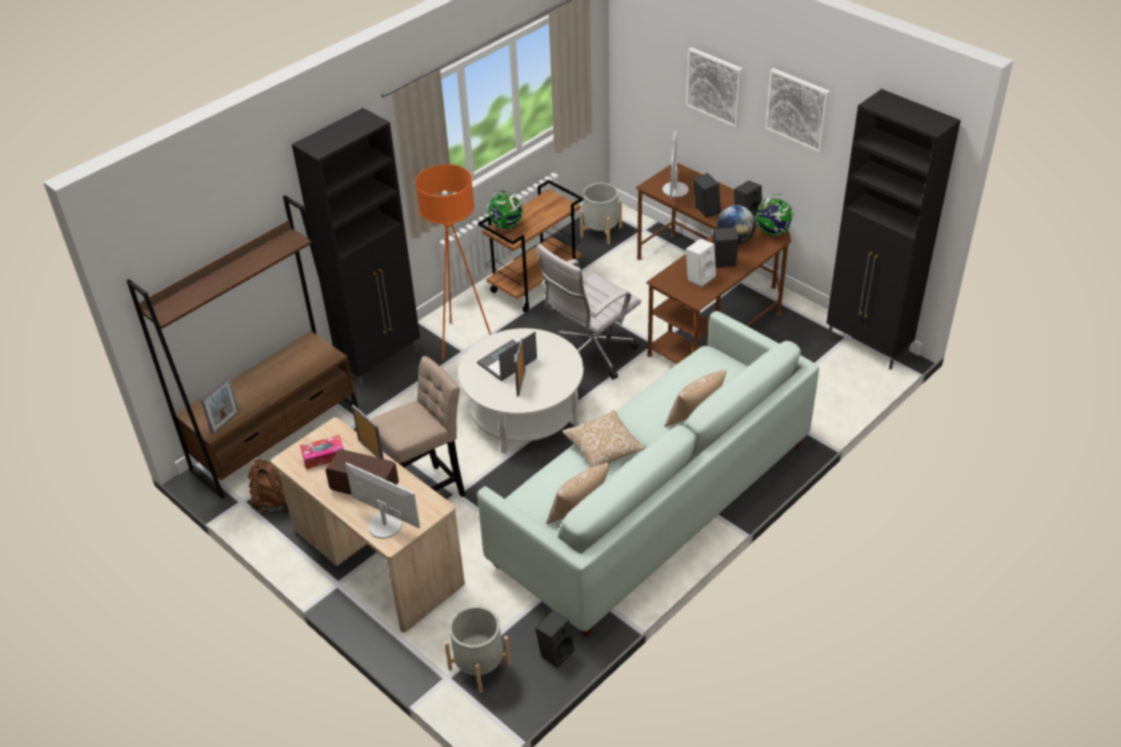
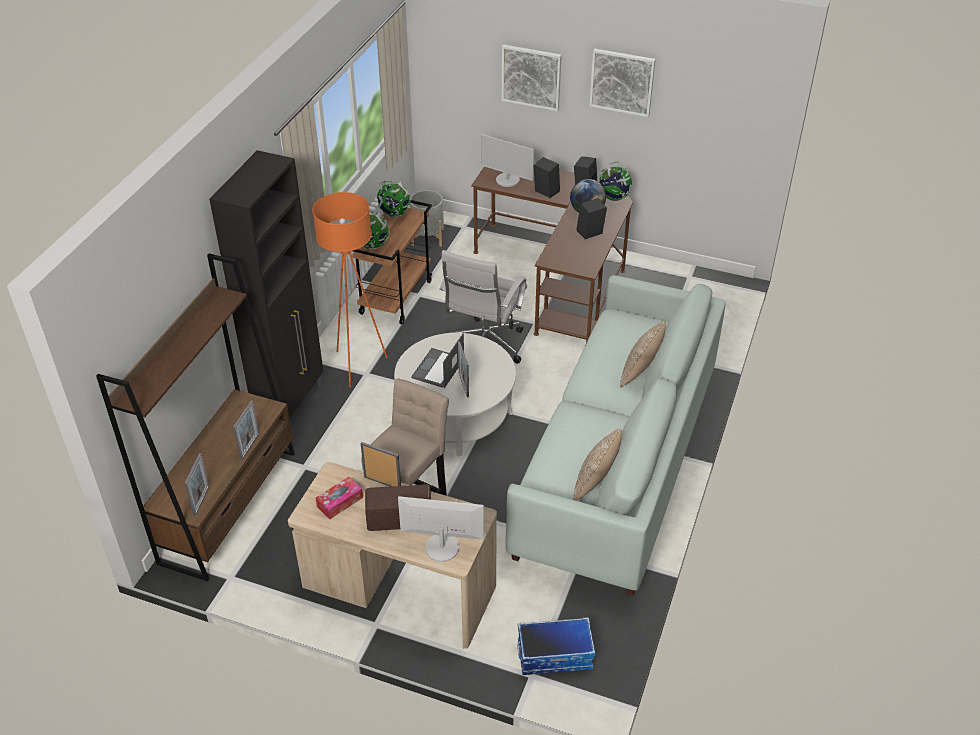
camera: 25 degrees left, 0 degrees up
(275, 501) = (265, 566): brown backpack -> none
(293, 386) = (250, 446): none -> picture frame
(479, 666) = (555, 654): grey planter -> storage box
(545, 199) = (394, 213): none -> globe
(555, 651) = (614, 617): black speaker -> none
(603, 448) = (580, 421): pillow -> none
(675, 190) = (507, 180): monitor -> monitor turned 45 degrees counterclockwise
(700, 277) = (578, 250): white speaker -> none
(868, 346) = (710, 280): black cabinet -> none

